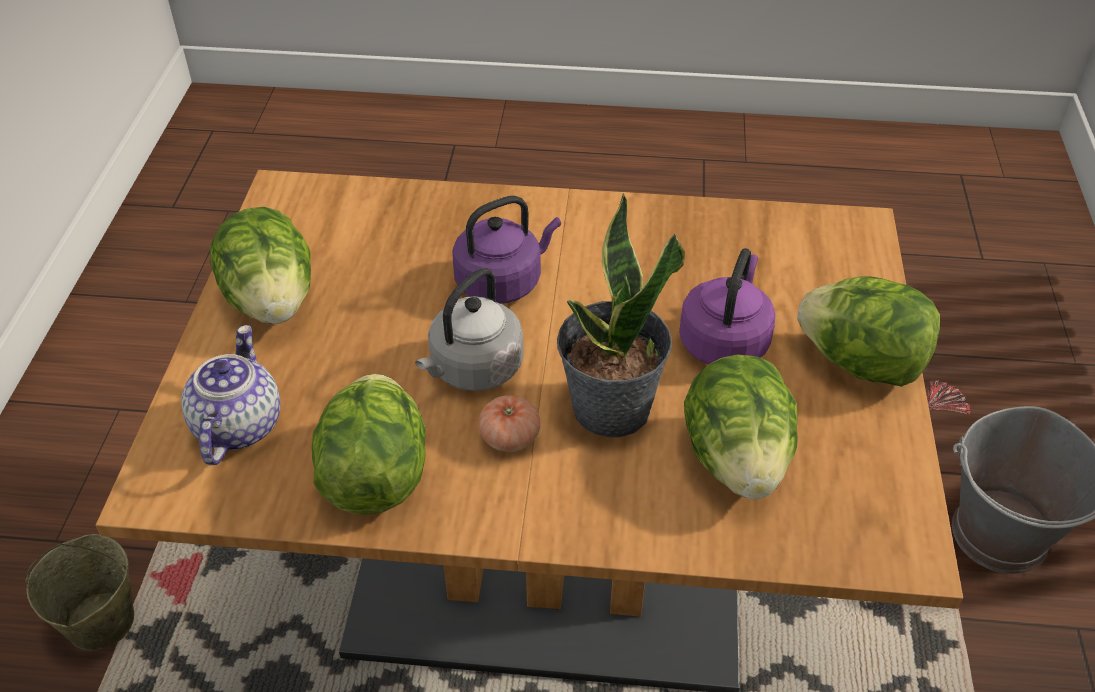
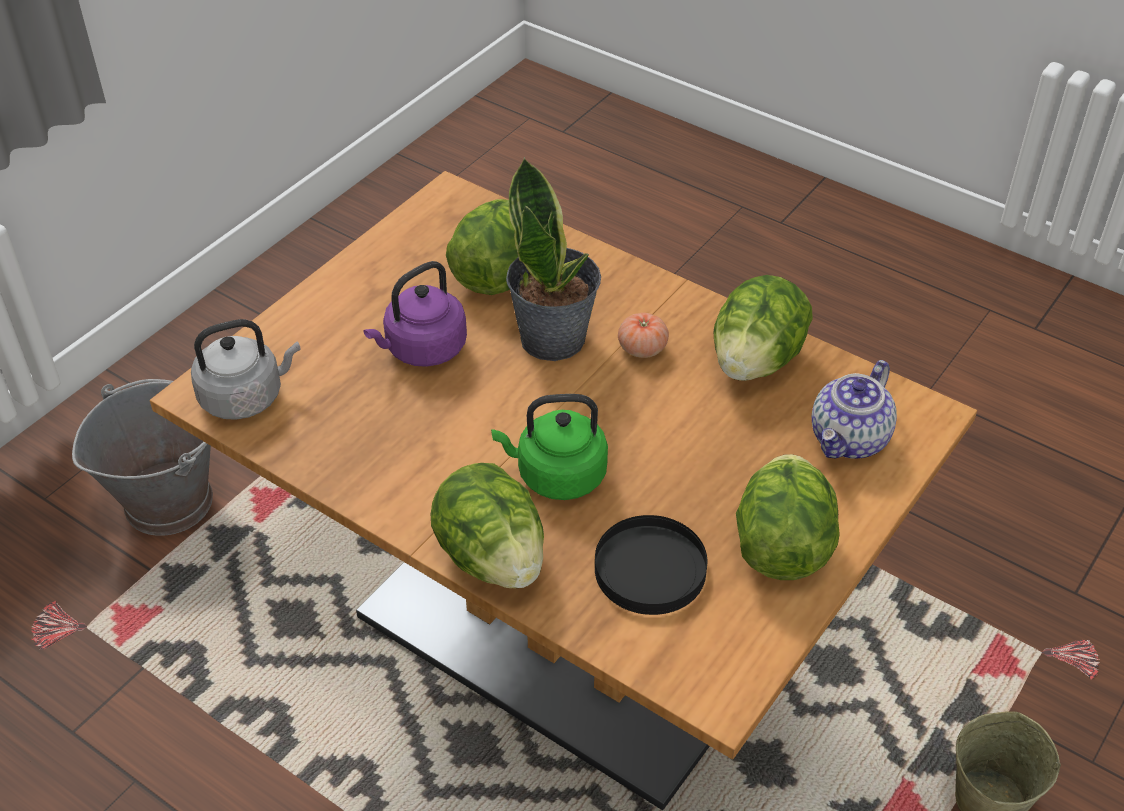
camera: 150 degrees left, 0 degrees up
(376, 244) = (650, 570): none -> black plate
(473, 370) = (636, 407): grey kettle -> grey kettle (246, 397)
(502, 282) = (556, 475): purple kettle -> green kettle
(861, 363) = (344, 295): lettuce -> lettuce (492, 557)

